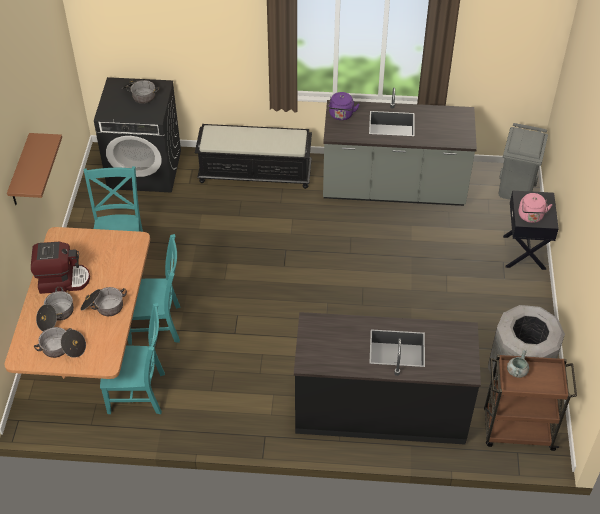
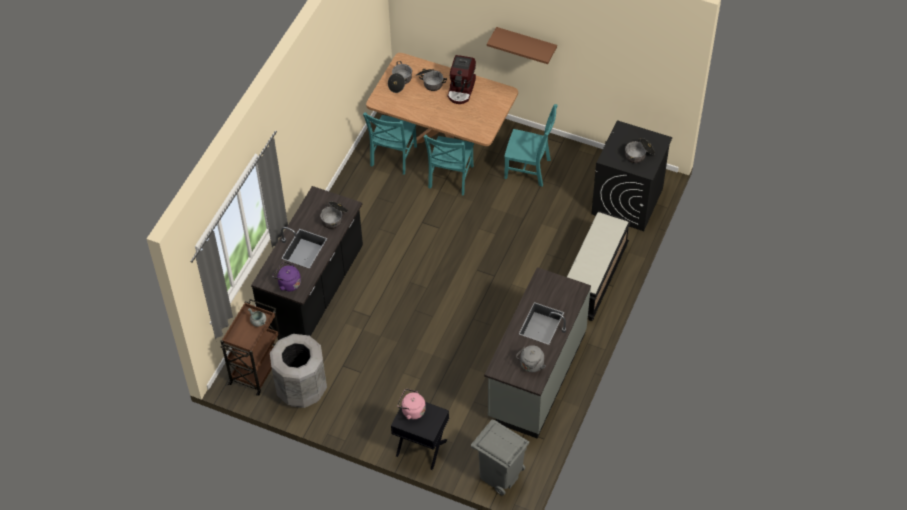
camera: 110 degrees right, 5 degrees up
(103, 306) = (427, 107): cooking pot -> cooking pot (334, 218)
(341, 115) = (565, 289): purple kettle -> purple kettle (288, 283)
(446, 119) = (531, 365): none -> grey kettle

